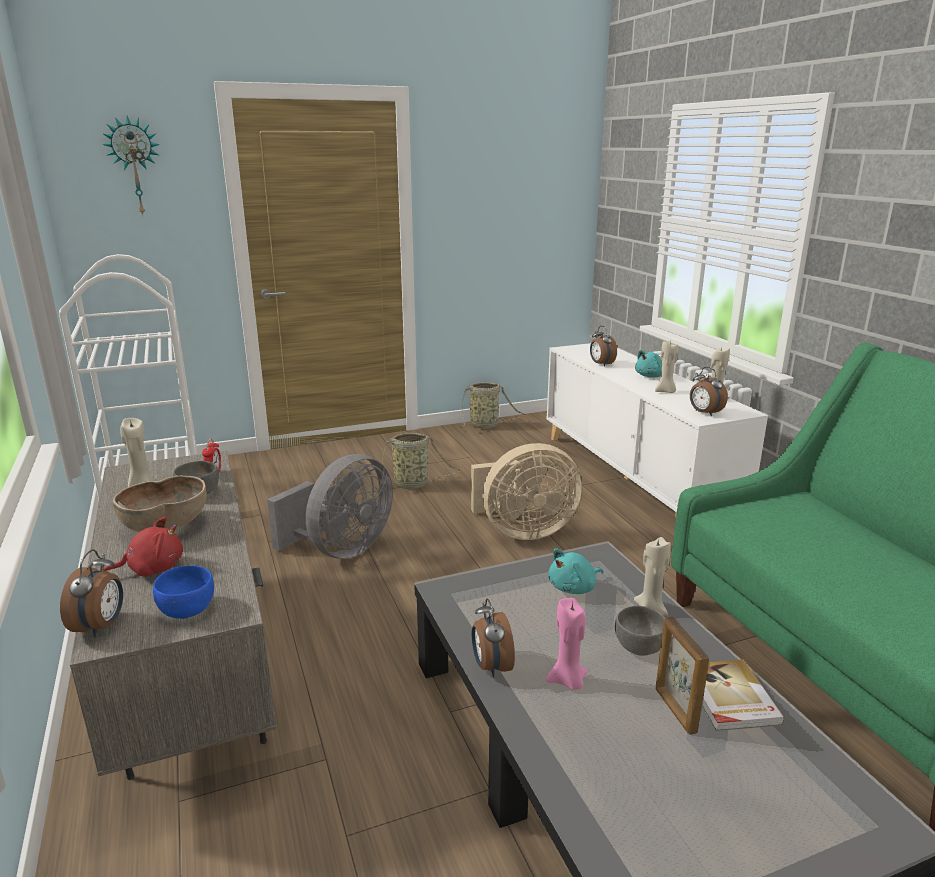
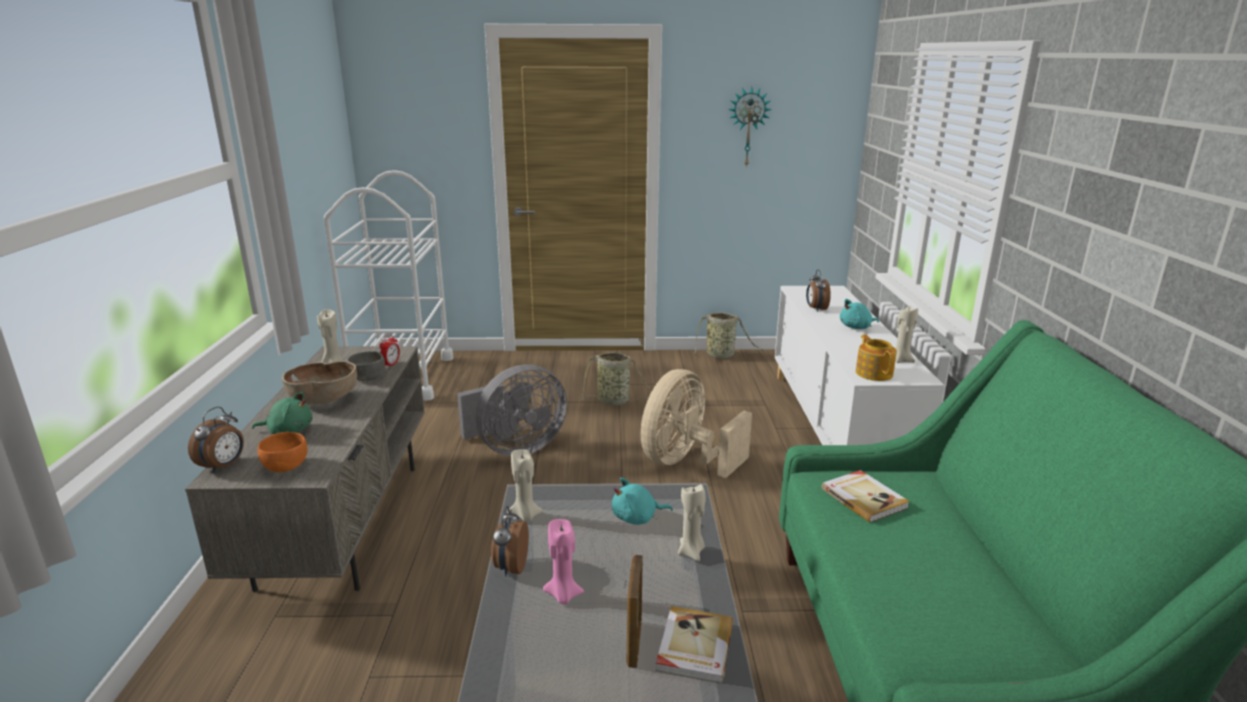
camera: 20 degrees right, 0 degrees up
(135, 167) = (416, 97): wall clock -> wall clock (748, 127)
(152, 568) = (288, 431): red plush toy -> green plush toy
(187, 609) = (286, 466): blue bowl -> orange bowl
(523, 531) = (685, 462): beige fan -> beige fan turned 120 degrees clockwise
(640, 646) = (651, 582): grey bowl -> none
(665, 391) = (855, 345): beige candle -> beige candle (525, 516)
(704, 413) = (874, 373): alarm clock -> teapot
(775, 524) = (864, 498): none -> book

